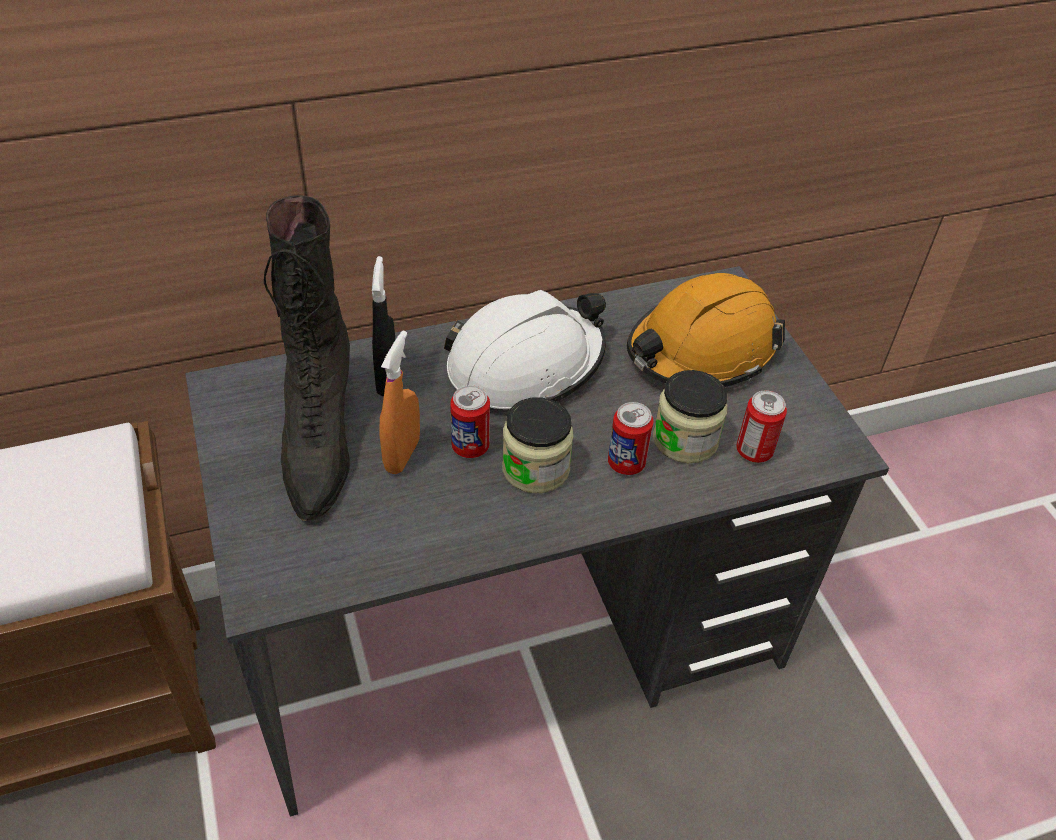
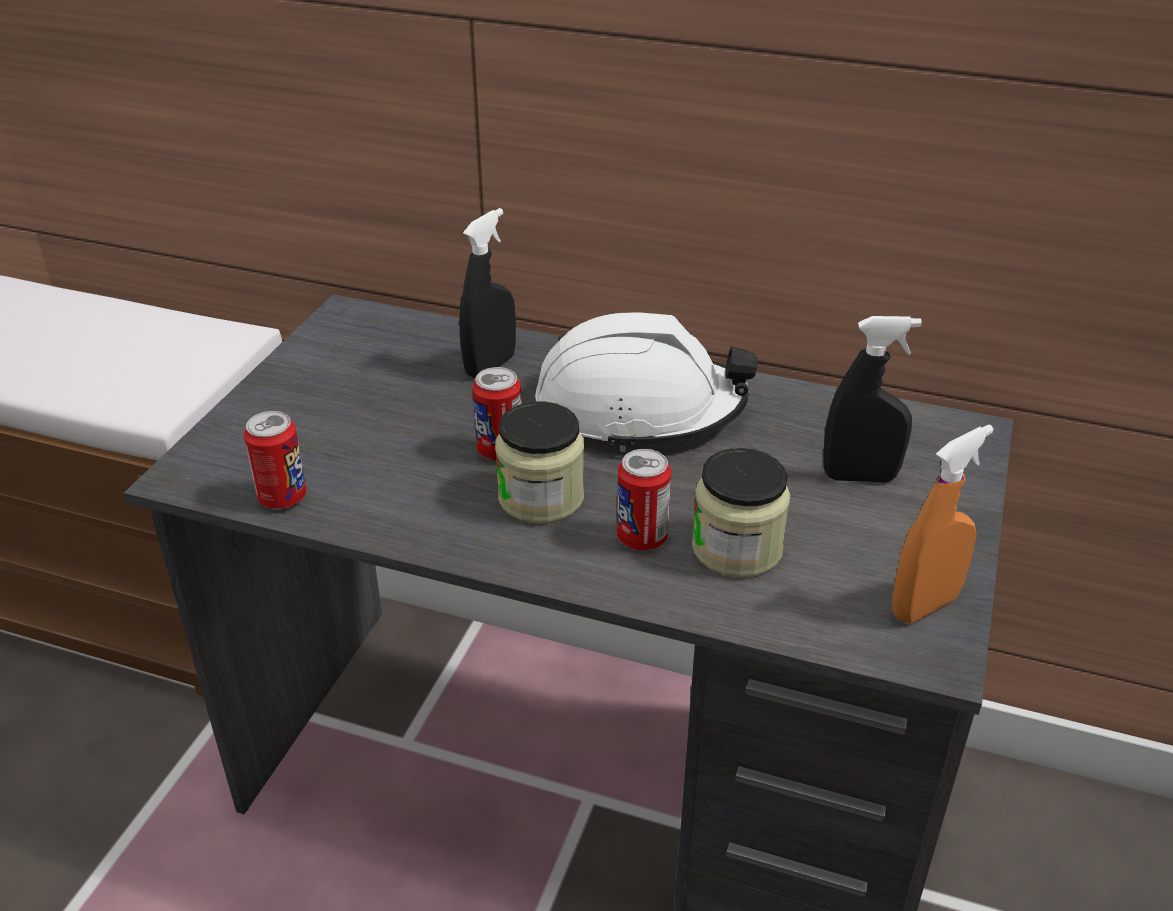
camera: 40 degrees right, 10 degrees down
(319, 441) = (373, 386): black boot -> none
(402, 455) = (429, 429): orange spray bottle -> orange spray bottle (924, 606)
(701, 351) = (860, 477): orange hard hat -> black spray bottle
(754, 451) = (809, 598): can -> can (282, 498)

